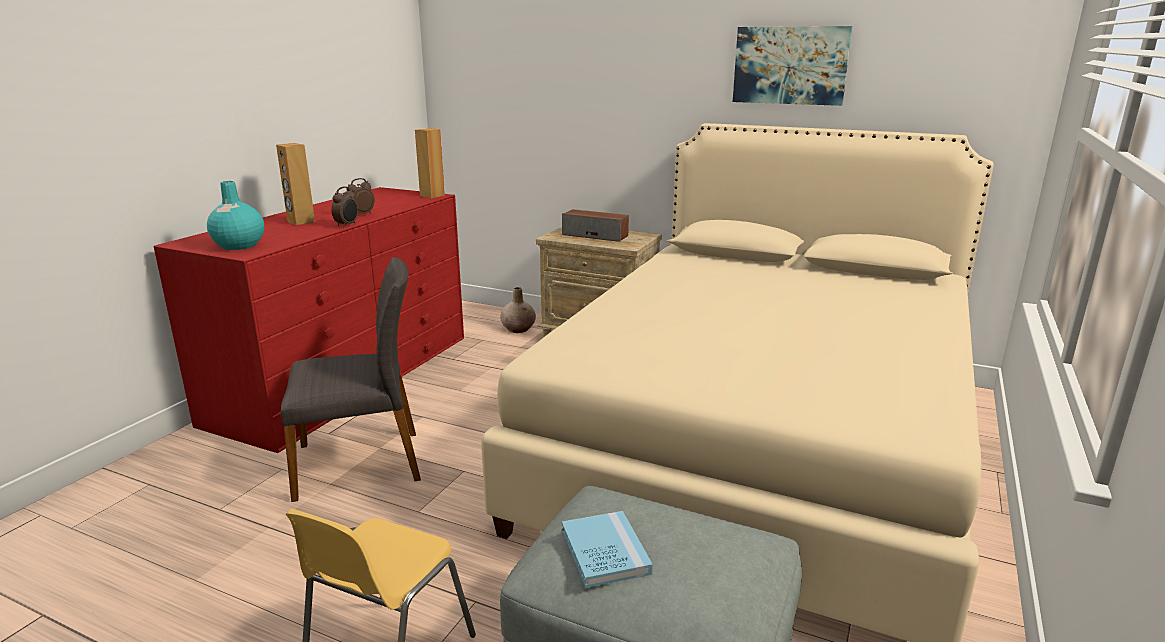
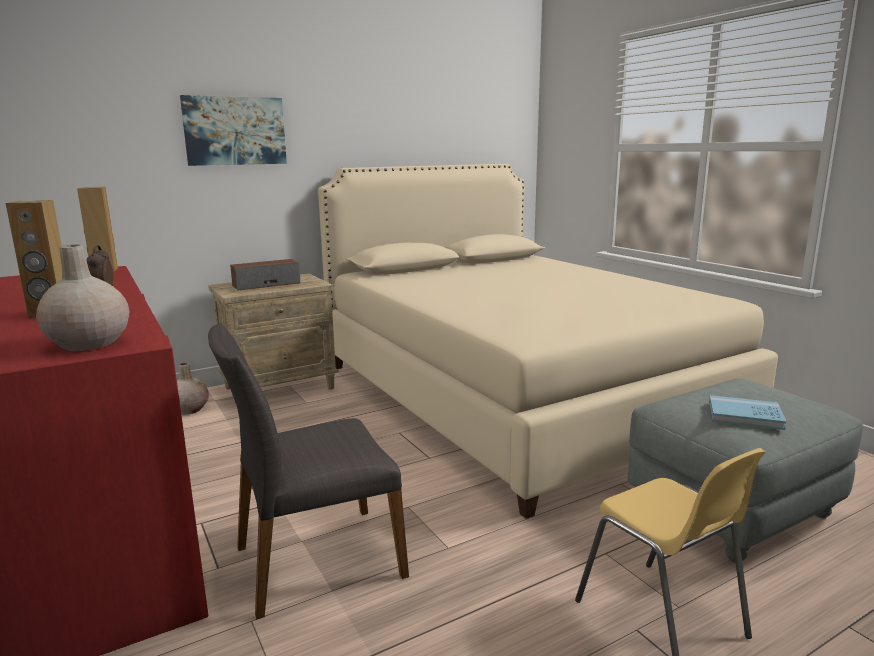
camera: 55 degrees left, 5 degrees down
(238, 246) = (88, 344): turquoise vase -> beige vase
(347, 225) = (135, 301): alarm clock -> none
(360, 463) = (316, 560): grey chair -> grey chair turned 135 degrees counterclockwise
(790, 65) = (392, 118): picture -> picture (235, 131)

